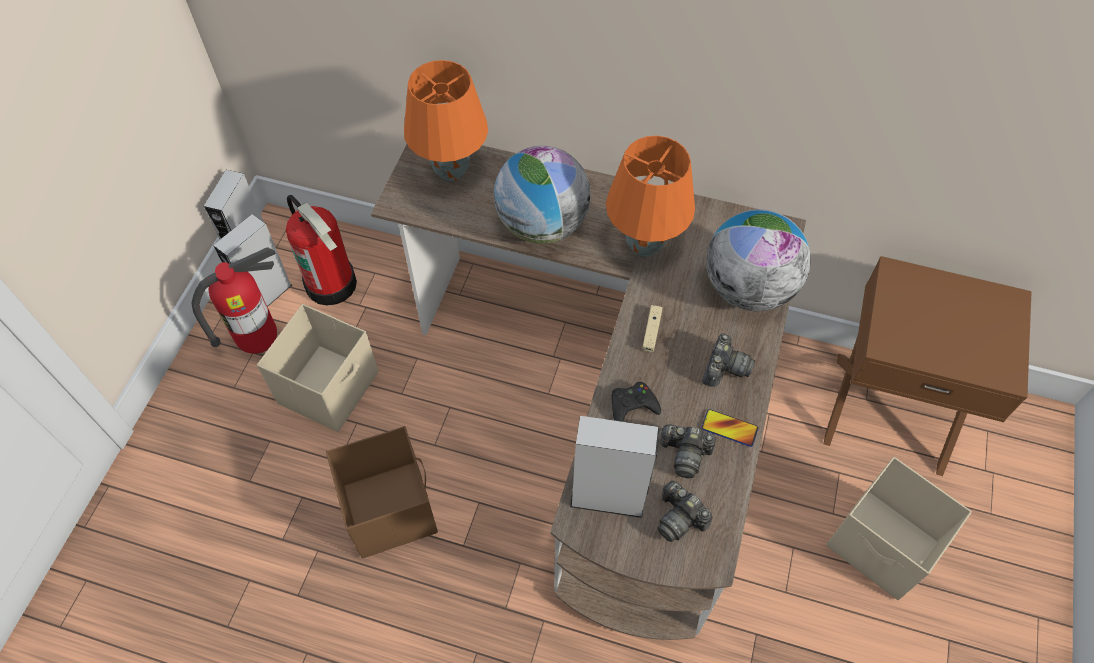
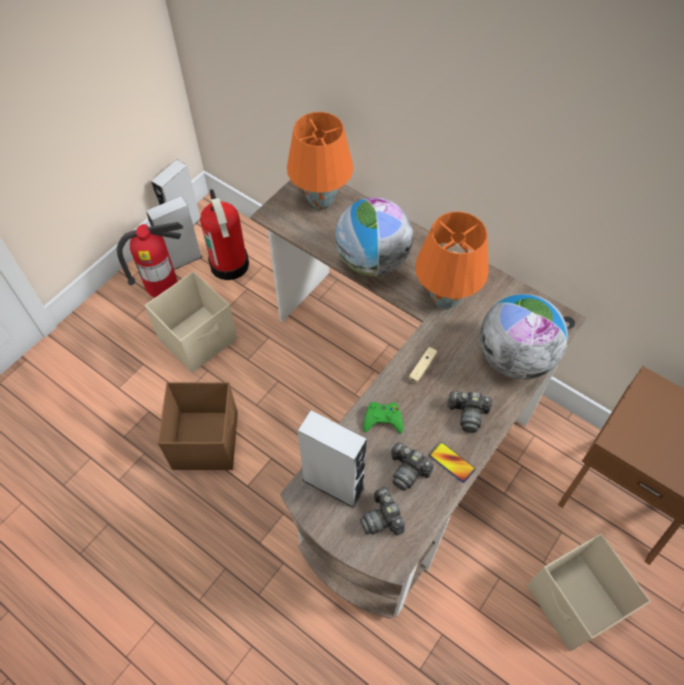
camera: 20 degrees right, 0 degrees up
(632, 406) = (383, 420): black game controller -> green game controller
(724, 368) = (467, 414): camera -> camera turned 60 degrees clockwise

